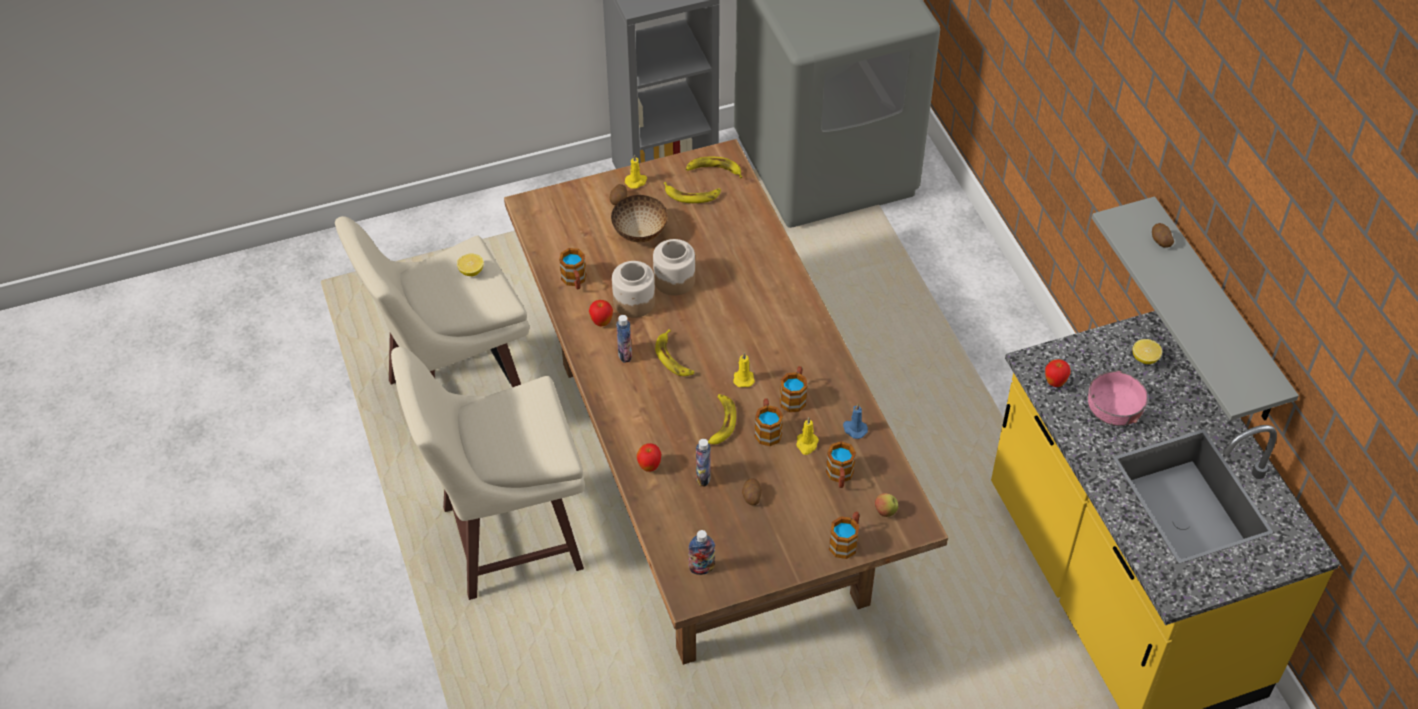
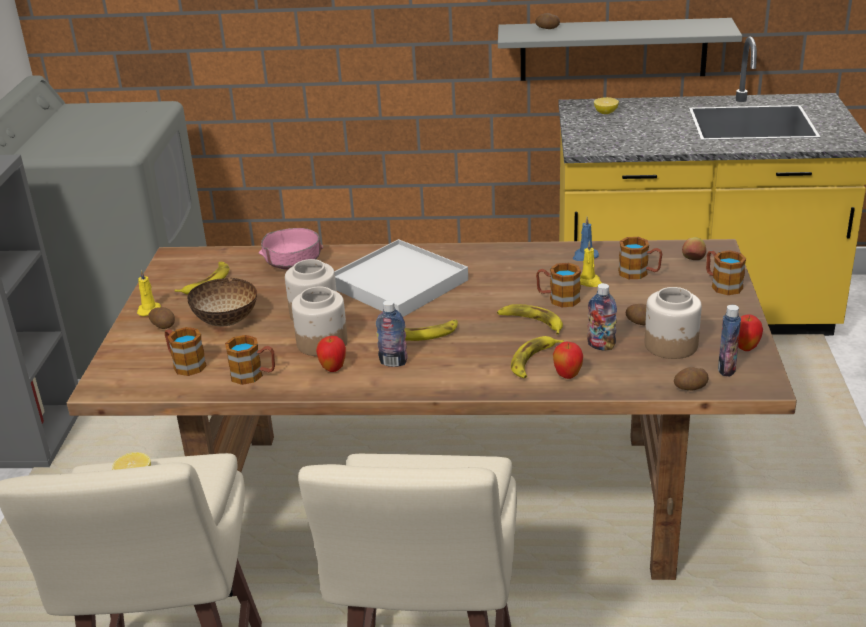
camera: 65 degrees left, 20 degrees down
(664, 549) = (691, 388): none -> potato
(714, 170) = (187, 265): banana -> banana (534, 361)
(724, 524) = (671, 345): none -> jar
(743, 378) = (481, 299): yellow candle -> none
(744, 316) = (398, 284): none -> white tray
(794, 397) = (524, 277): mug -> mug (185, 364)
(1055, 383) = (609, 145): apple -> apple (745, 348)
(1113, 410) = (652, 131): pink bowl -> pink bowl (293, 264)

